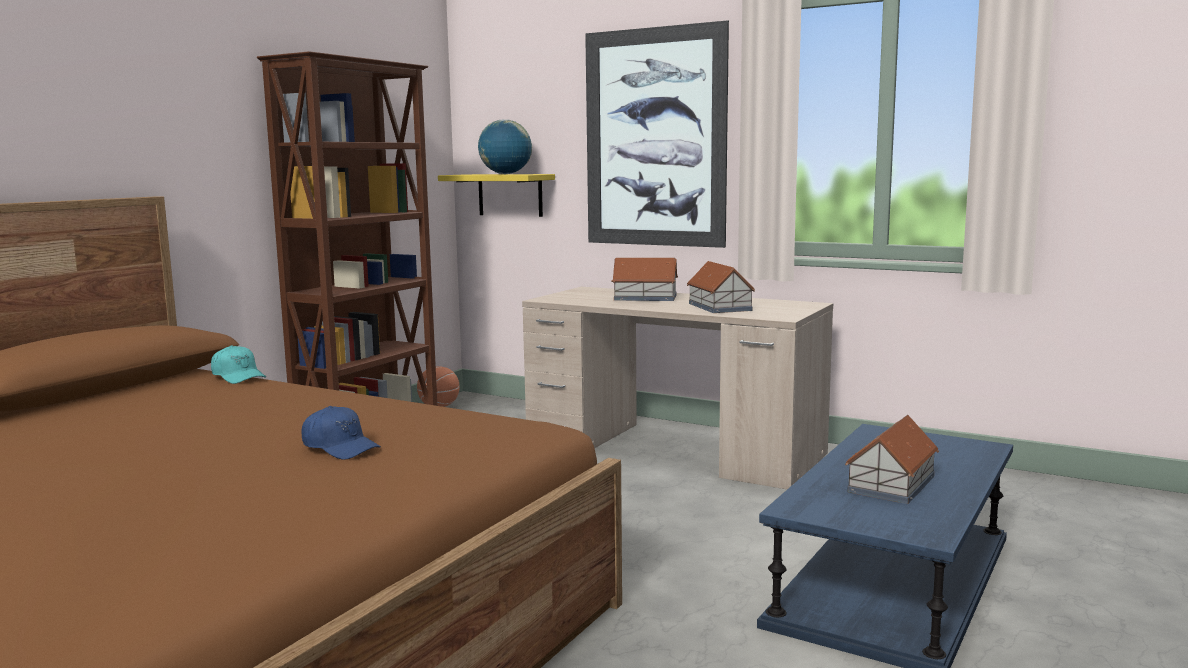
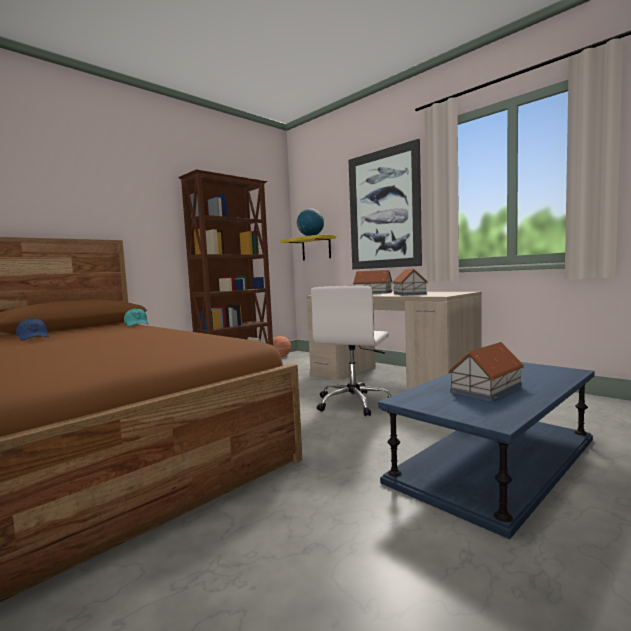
camera: 15 degrees right, 5 degrees down
(340, 447) = (121, 347): blue cap -> blue cap (33, 337)
(643, 501) = (354, 403): none -> white office chair

